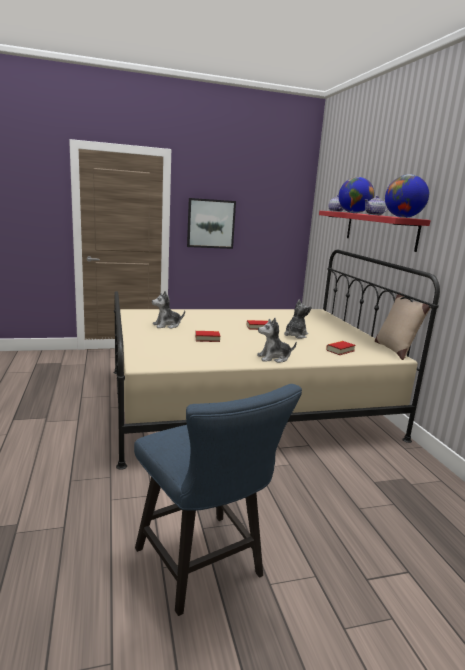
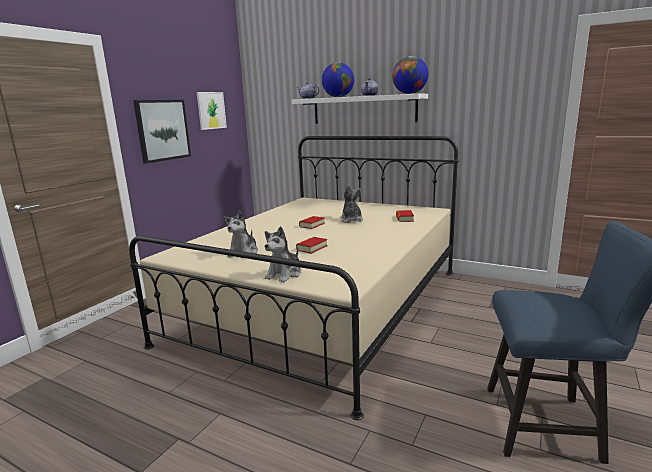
camera: 45 degrees left, 0 degrees up
(267, 213) = (211, 110): none -> picture
(274, 358) = (394, 239): plush toy -> plush toy (285, 274)
(380, 230) = (363, 109): red shelf -> white shelf
(395, 350) = (423, 206): beige pillow -> none

